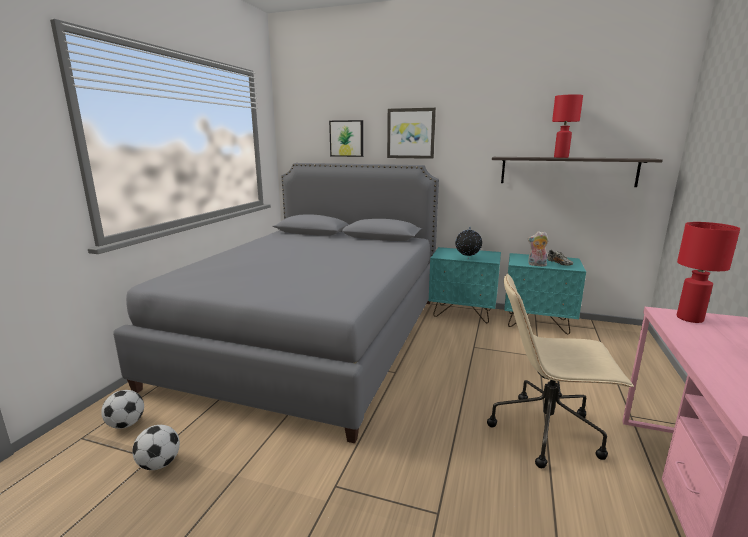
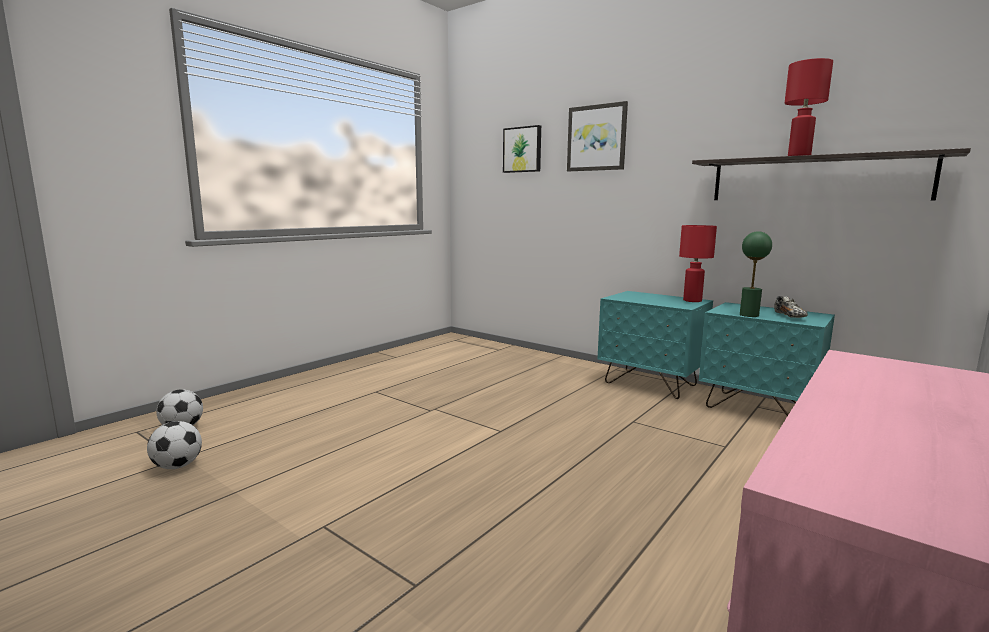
camera: 20 degrees right, 5 degrees down
(313, 337) = (434, 383): grey bed -> none
(467, 259) = (651, 302): globe -> none
(536, 265) = (749, 315): plush toy -> green table lamp
(547, 431) = (658, 533): beige office chair -> none
(690, 318) = (893, 368): red table lamp -> red table lamp (693, 301)

